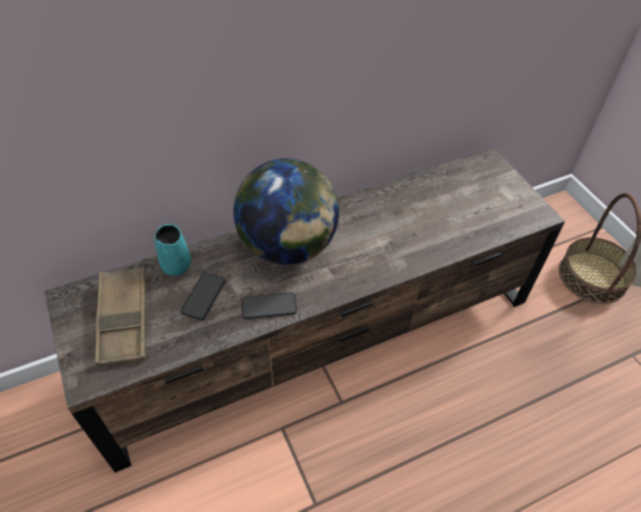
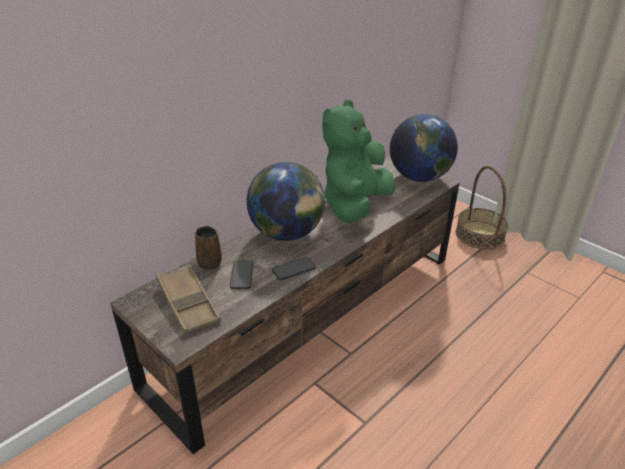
camera: 20 degrees left, 15 degrees down
(176, 264) = (208, 262): turquoise mug -> brown mug
(398, 223) = (355, 205): none -> green plush toy
(510, 198) = (419, 177): none -> globe

